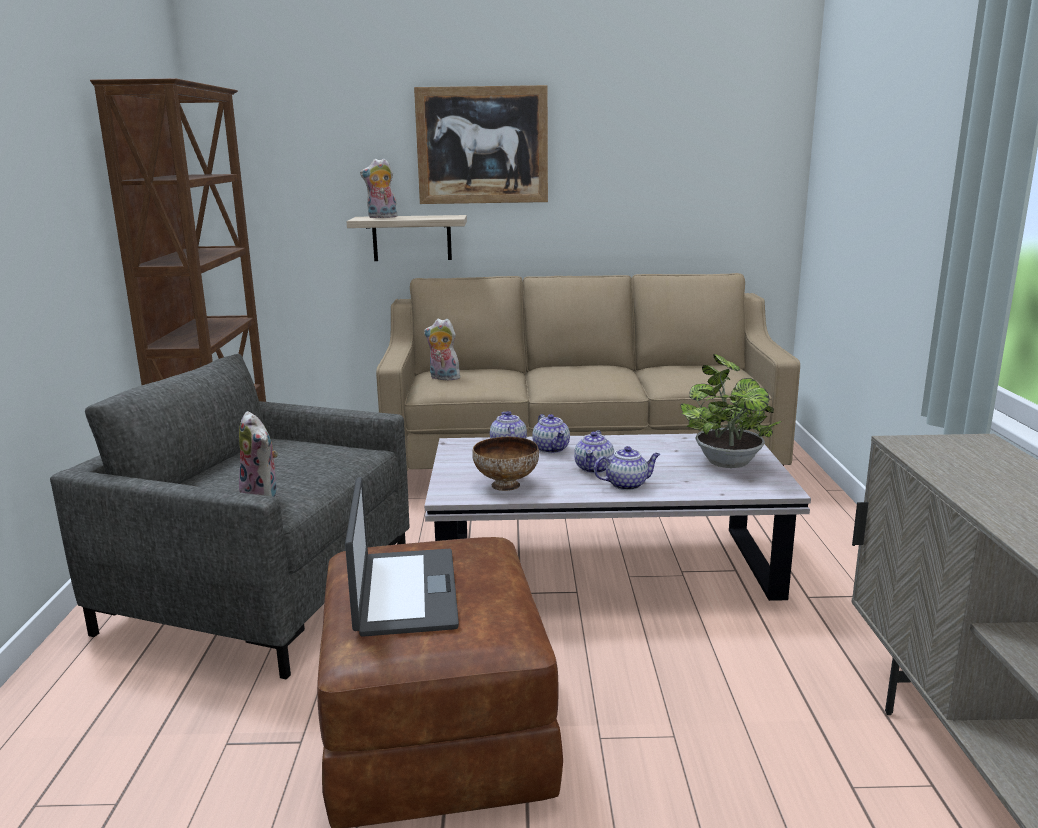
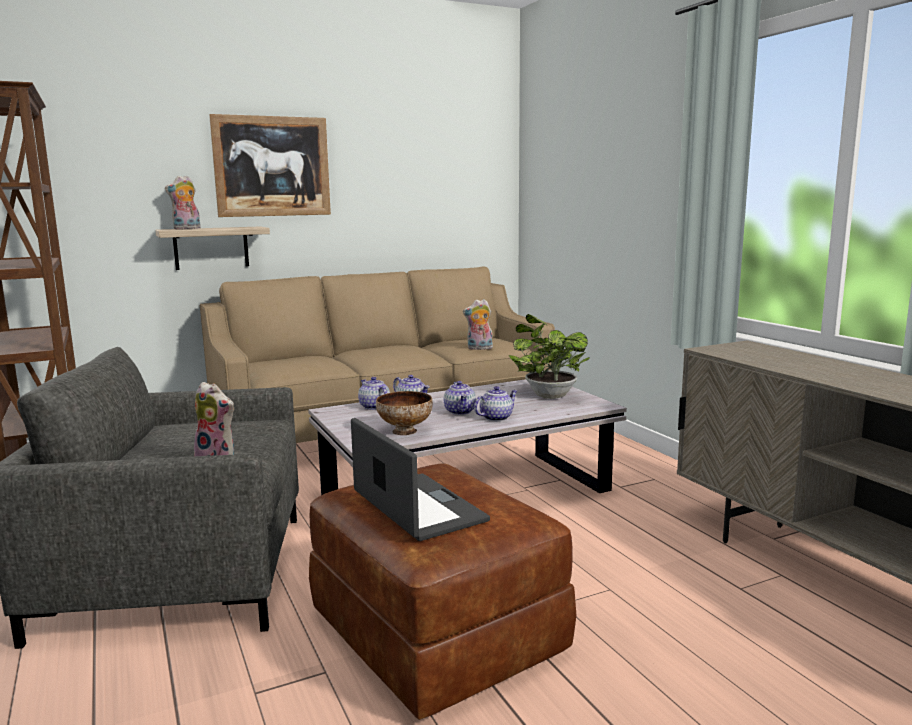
camera: 25 degrees left, 5 degrees down
(443, 378) = (274, 365): plush toy -> plush toy (479, 348)

